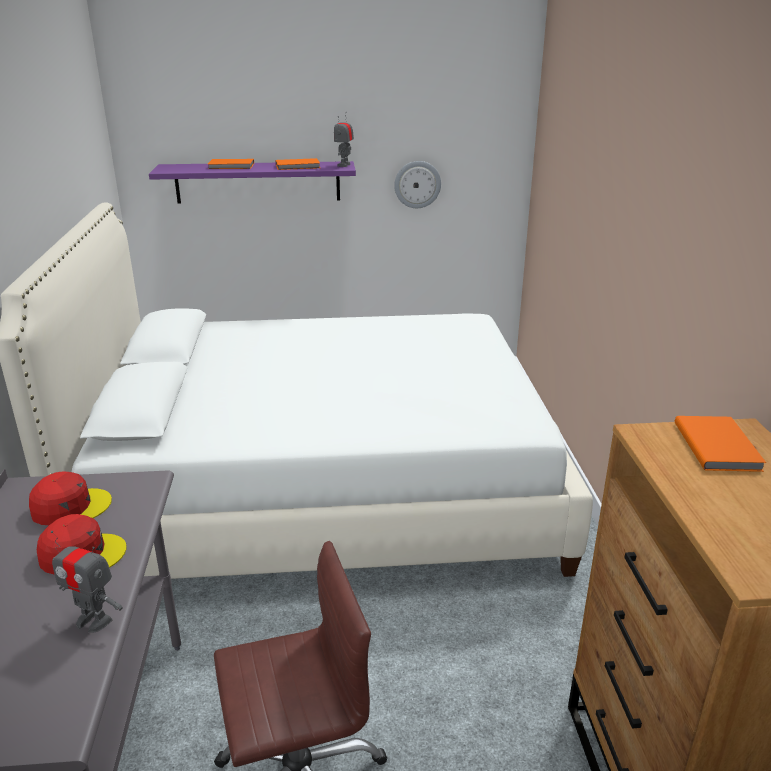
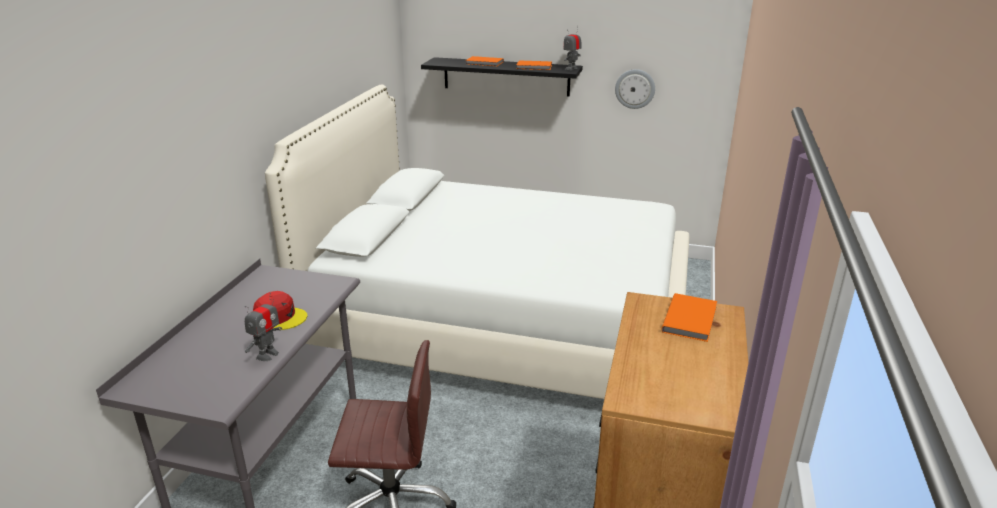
camera: 20 degrees right, 0 degrees up
(70, 506) = (287, 288): red cap -> none
(94, 620) = (267, 355): toy robot -> toy robot turned 105 degrees counterclockwise
(258, 182) = (506, 76): purple shelf -> black shelf

